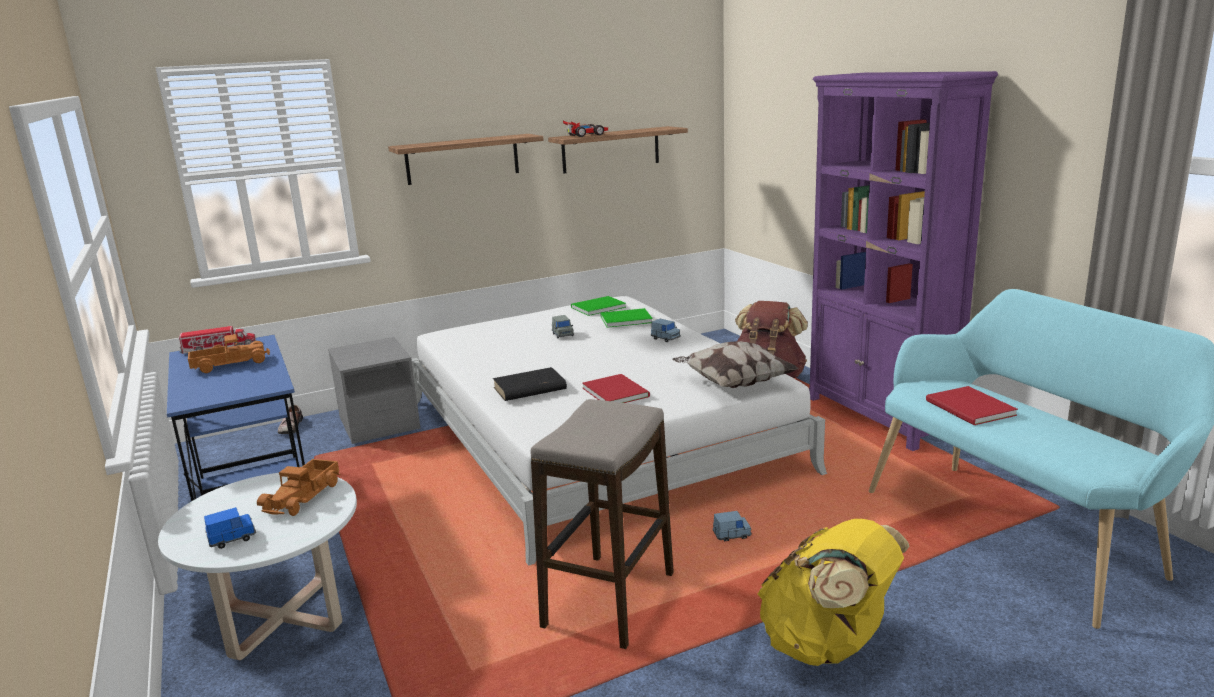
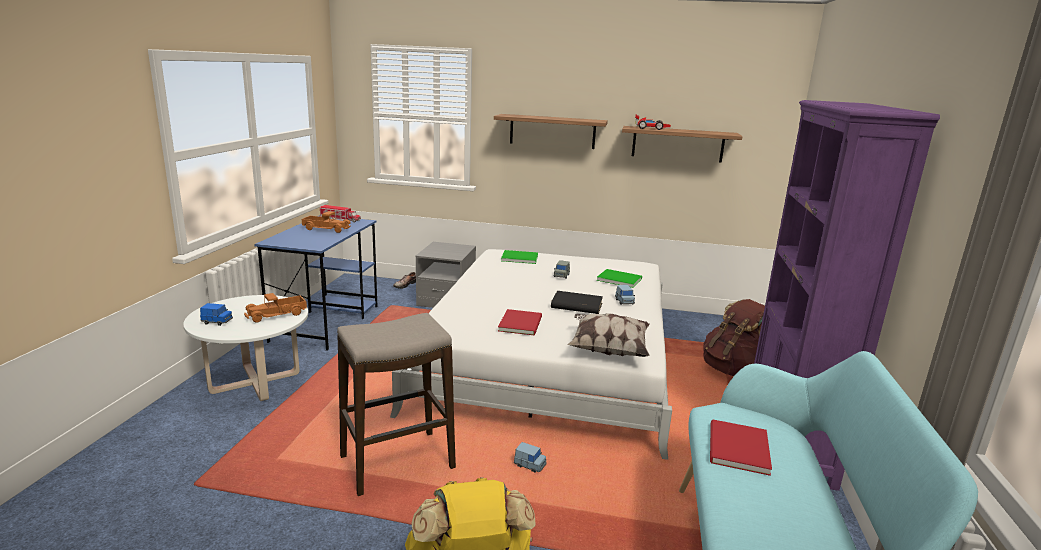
camera: 35 degrees right, 0 degrees up
(529, 389) = (476, 301): black book -> black book (576, 305)
(596, 307) = (615, 265): green book -> green book (518, 258)

